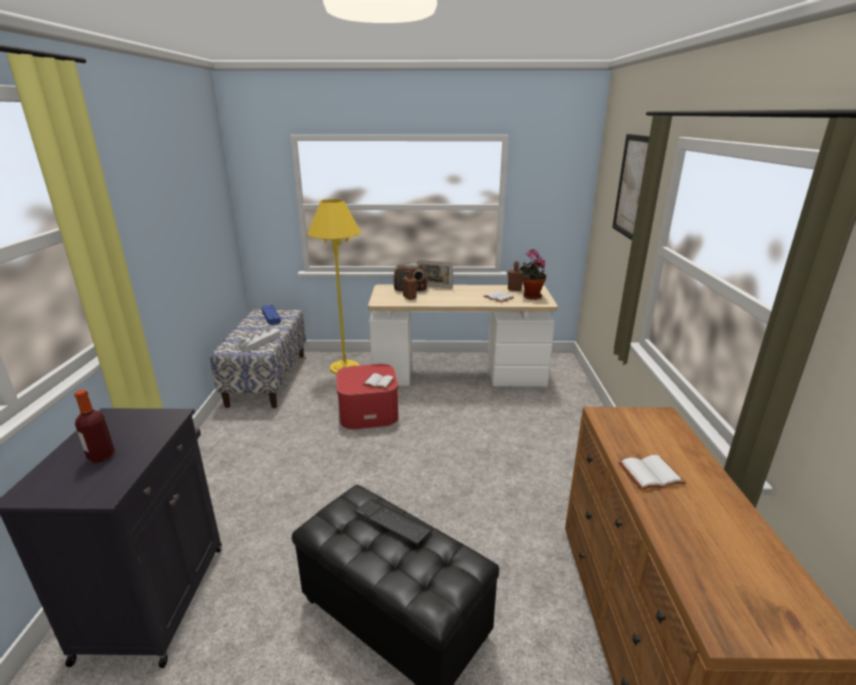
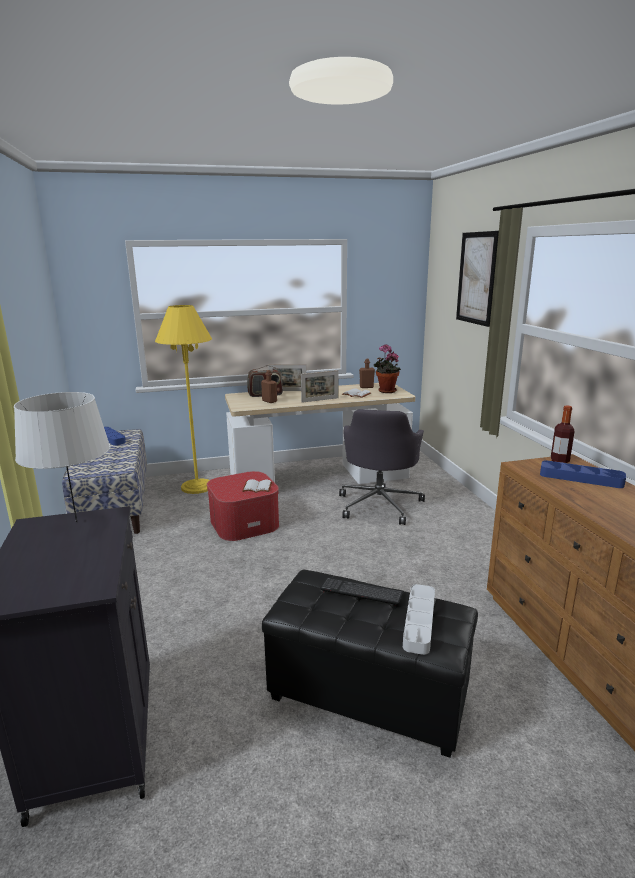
camera: 15 degrees left, 5 degrees down
(101, 456) = (59, 558): bottle -> bottle (559, 460)
(141, 419) = (77, 522): none -> white table lamp
(260, 342) = (114, 462): grey tray -> grey tray (419, 621)
(458, 301) = (320, 400): none -> picture frame
(504, 411) = (379, 504): none -> grey office chair
(650, 475) = (592, 500): white book -> none
(659, 442) = (581, 478): none -> blue tray

